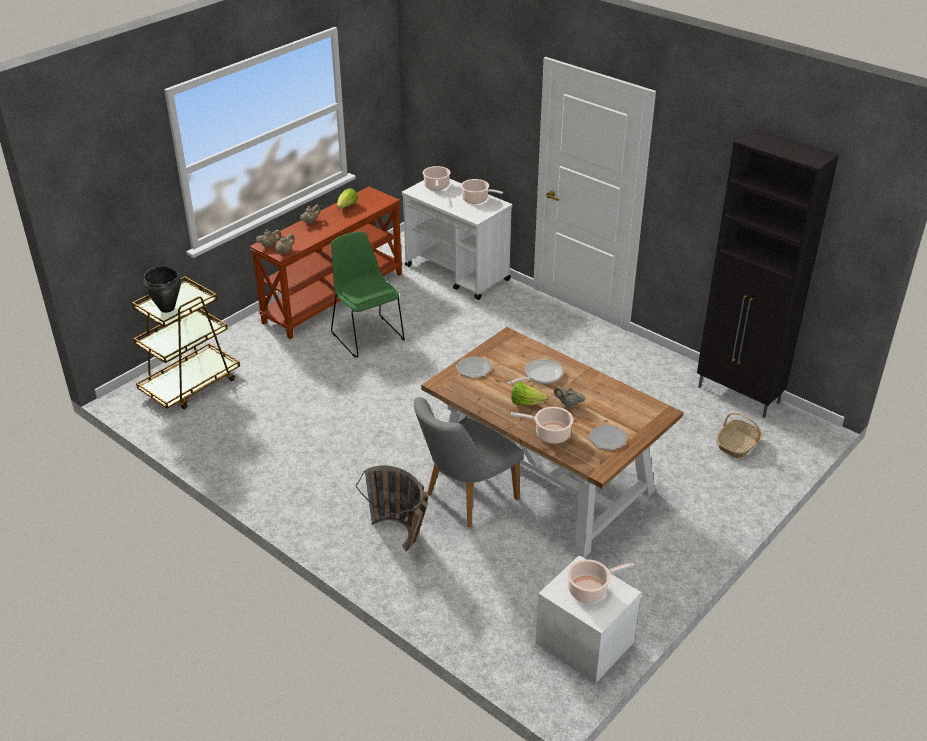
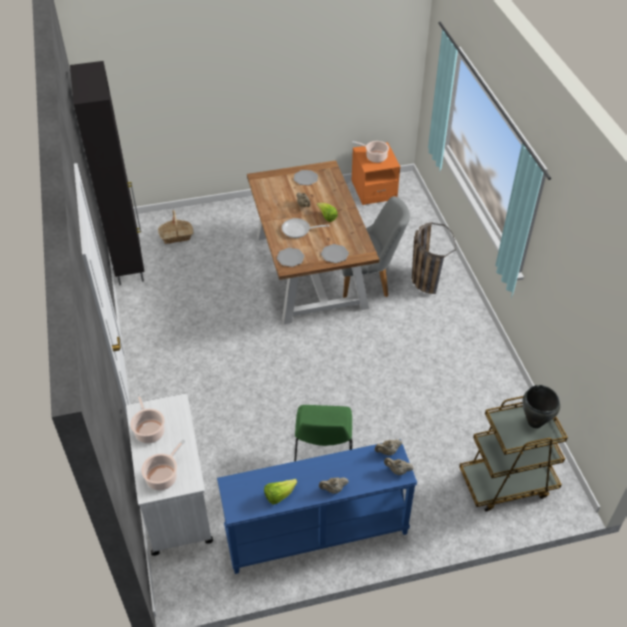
camera: 145 degrees left, 10 degrees up
(333, 297) = (316, 534): brown console table -> blue console table
(515, 346) = (290, 258): none -> plate
(550, 434) = (333, 194): cooking pot -> none
(584, 644) = (374, 190): white nightstand -> orange nightstand

